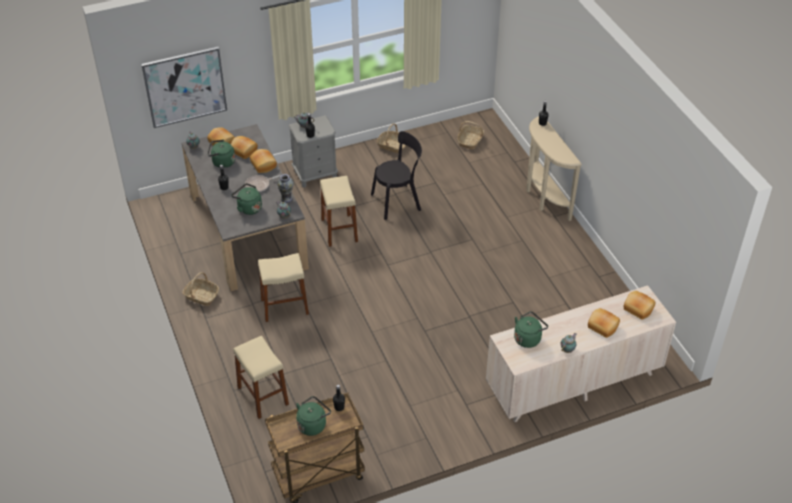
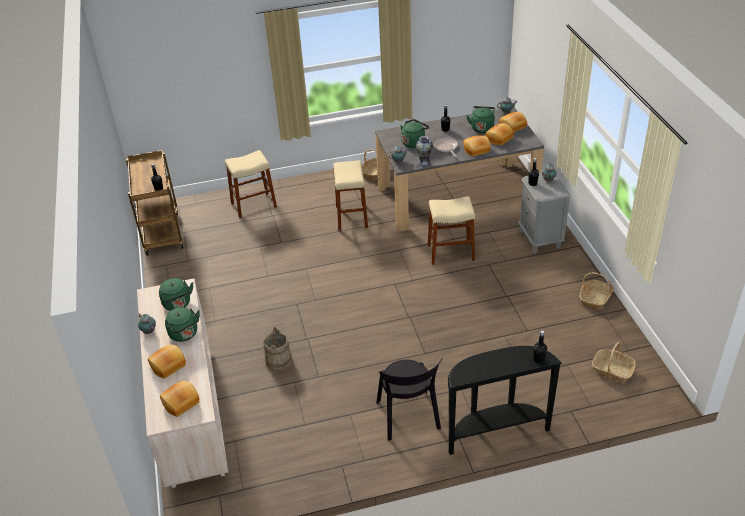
camera: 100 degrees right, 5 degrees down
(185, 86) = (534, 61): picture -> none
(313, 424) = (149, 176): green kettle -> green kettle (185, 334)
(398, 201) = (494, 297): black chair -> black chair (408, 418)
(499, 331) = (279, 360): none -> beige bucket
(544, 198) = (495, 432): beige console table -> black console table

